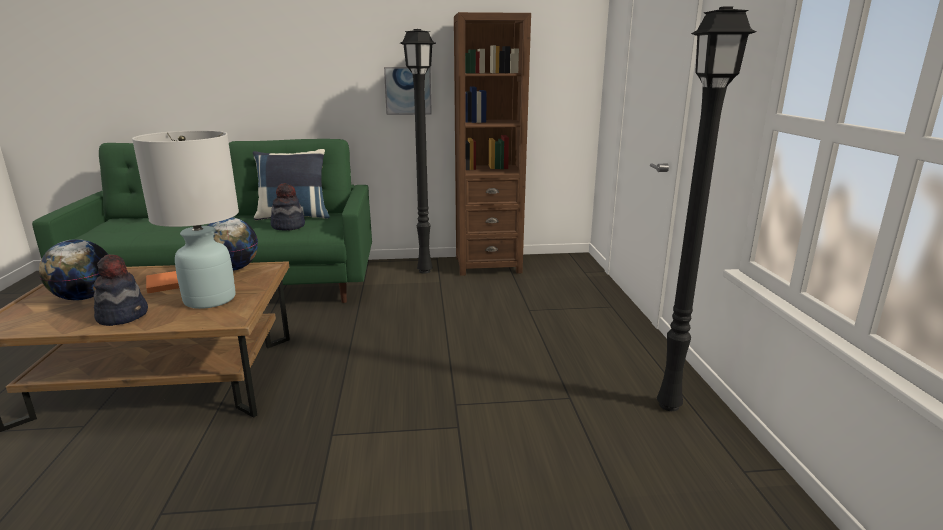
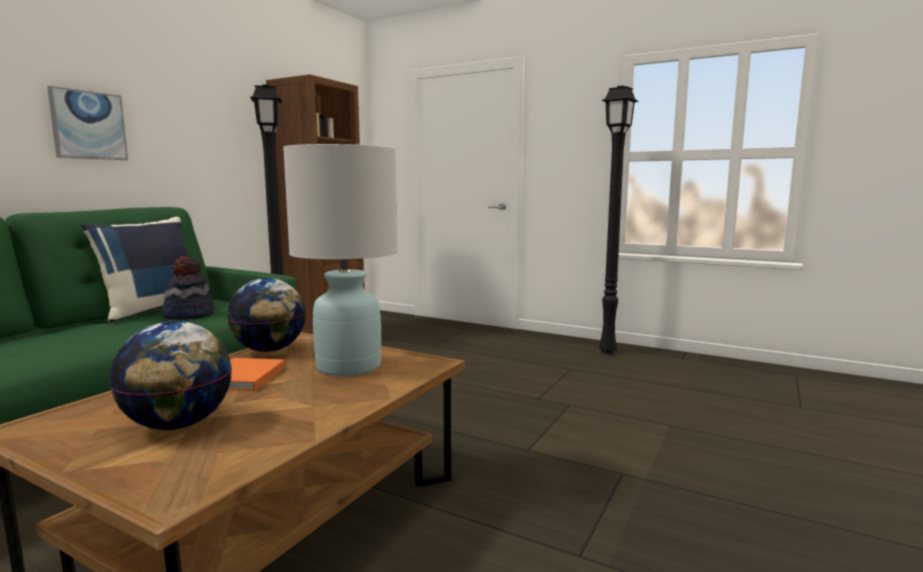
camera: 55 degrees left, 10 degrees down
(123, 315) = (314, 405): hat -> none
(408, 91) = (225, 154): picture -> picture (88, 125)

